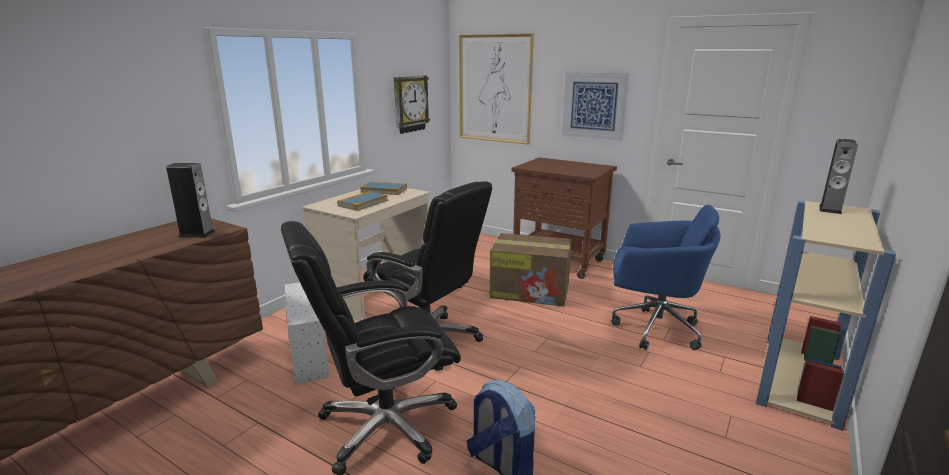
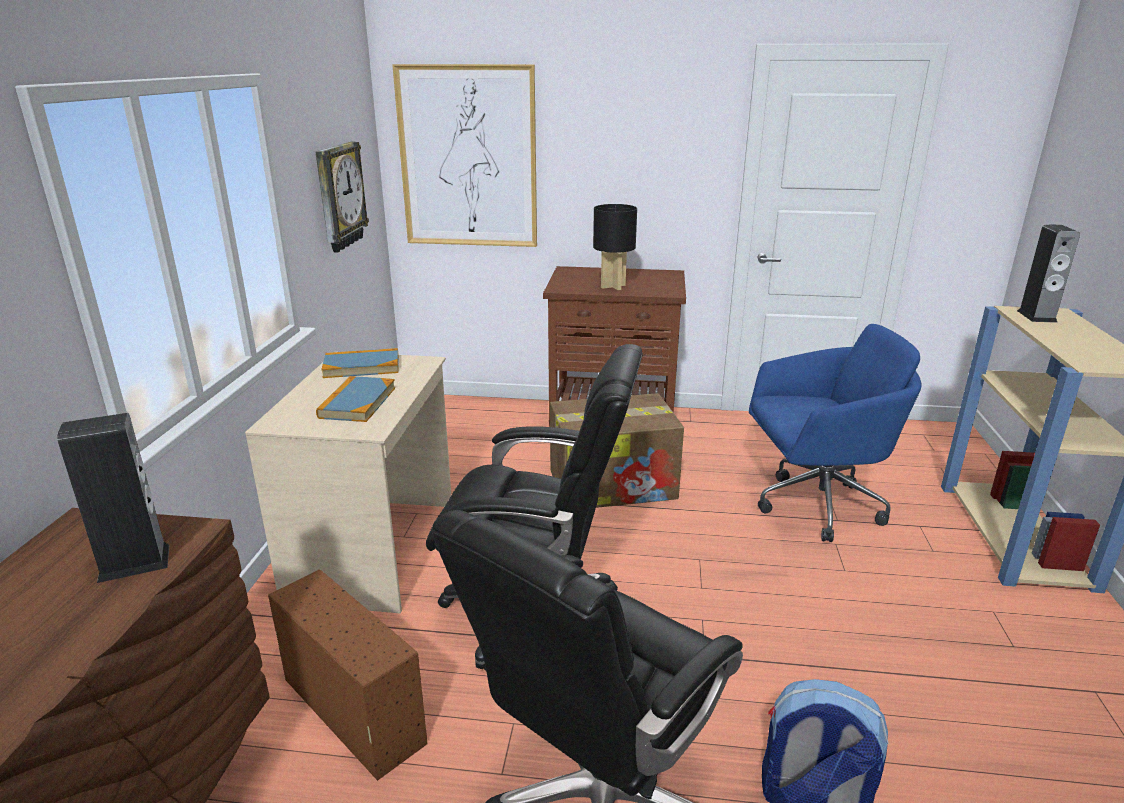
camera: 25 degrees left, 5 degrees up
(308, 354) = (351, 709): white storage box -> brown storage box
(557, 169) = (612, 286): none -> black table lamp
(594, 105) = (643, 180): picture -> none

